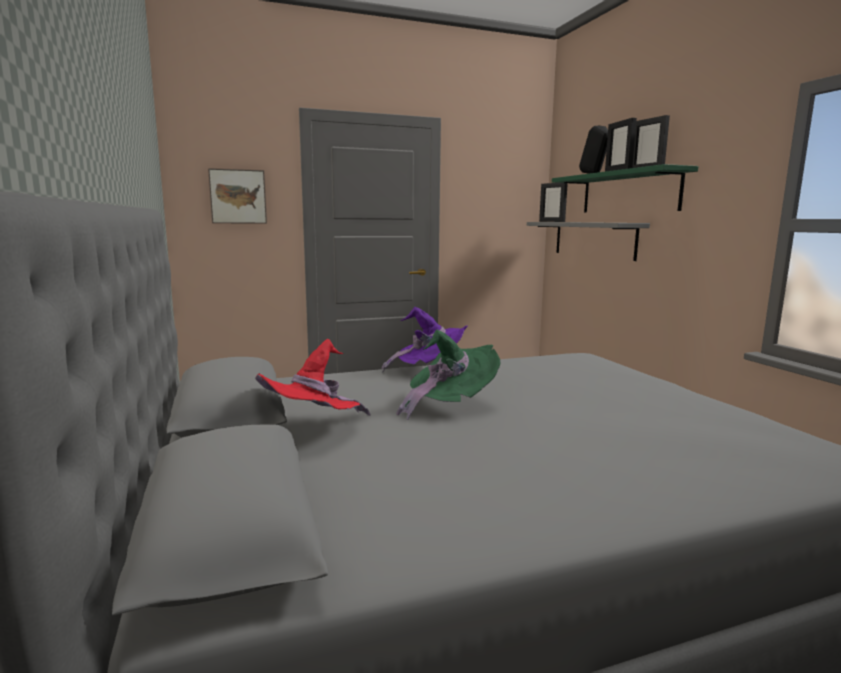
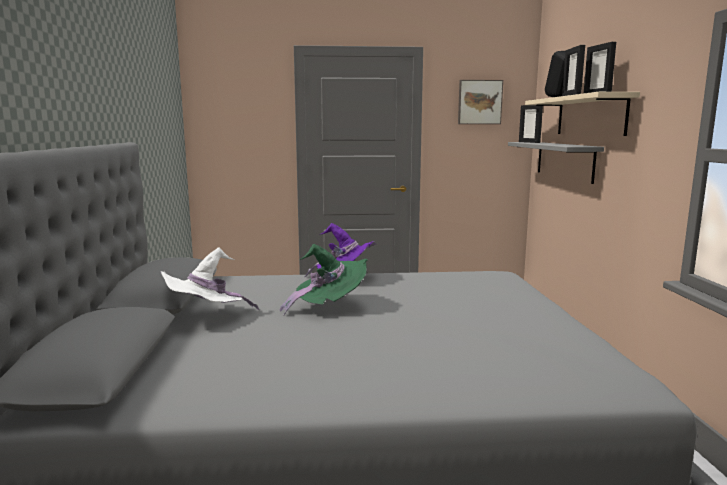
camera: 15 degrees right, 0 degrees up
(238, 196) = (242, 123): picture -> picture (479, 102)
(314, 431) = (207, 318): red hat -> white hat
(629, 192) = (590, 116): green shelf -> beige shelf

